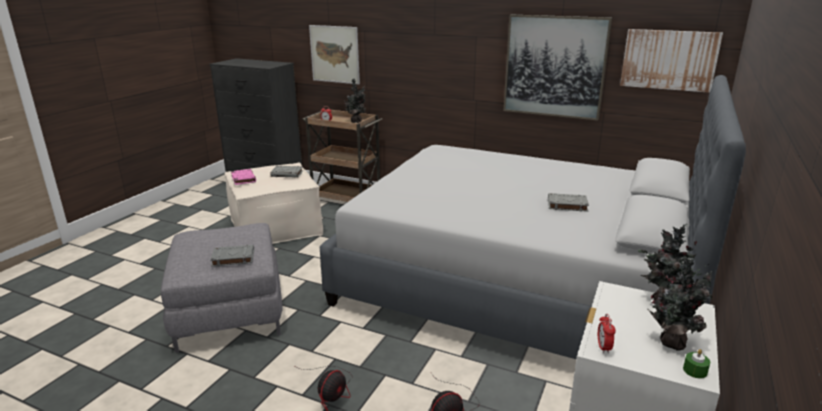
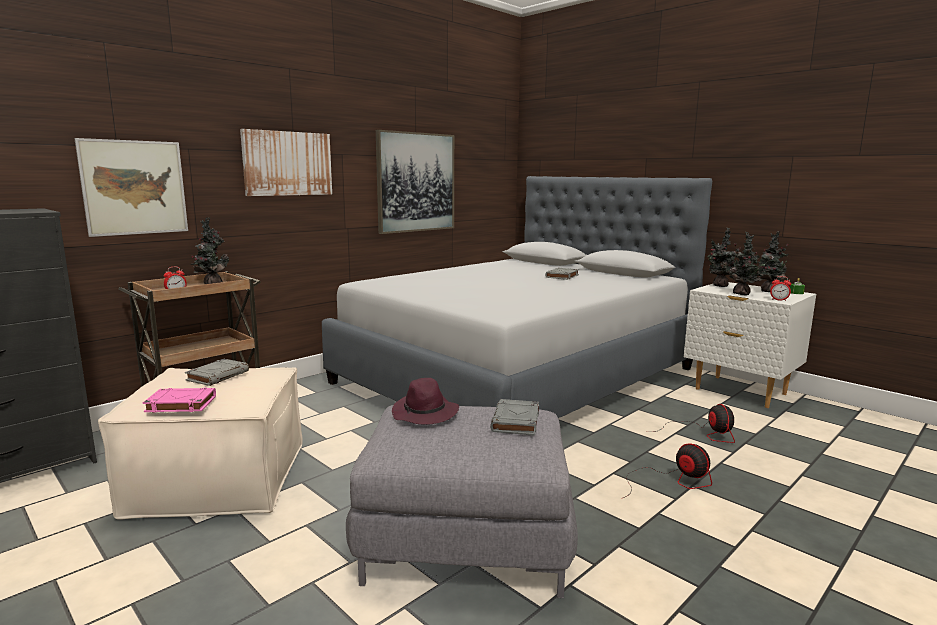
camera: 70 degrees left, 10 degrees down
(240, 231) = (425, 414): none -> purple hat
(615, 319) = (743, 294): none -> potted plant
(669, 60) = (486, 170): picture -> picture (287, 163)

